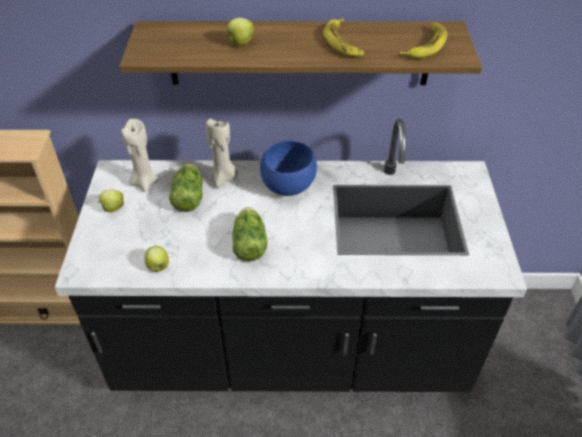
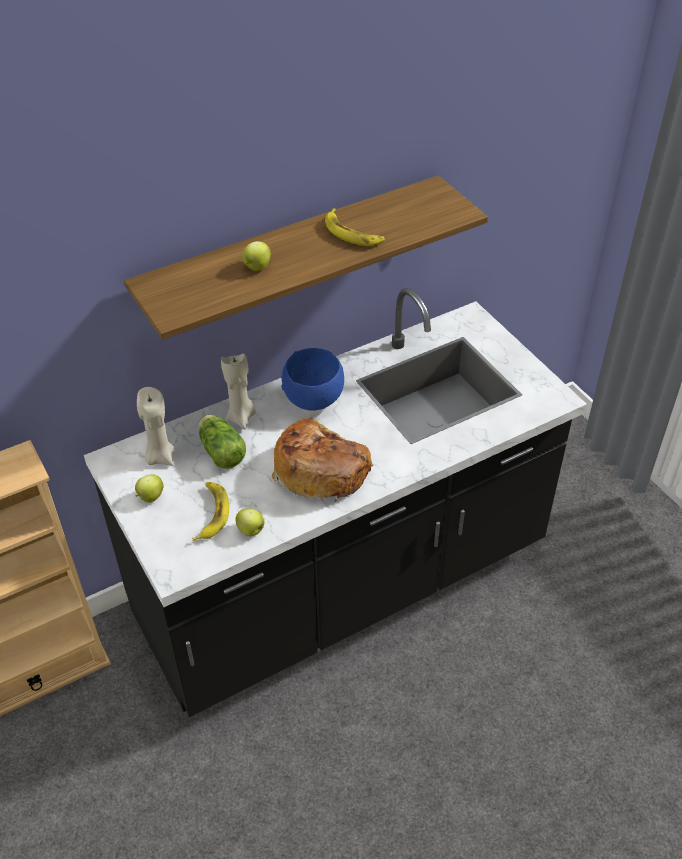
camera: 30 degrees left, 0 degrees up
(249, 242) = (321, 468): lettuce -> bread
(426, 45) = (425, 211): banana -> banana (211, 513)

